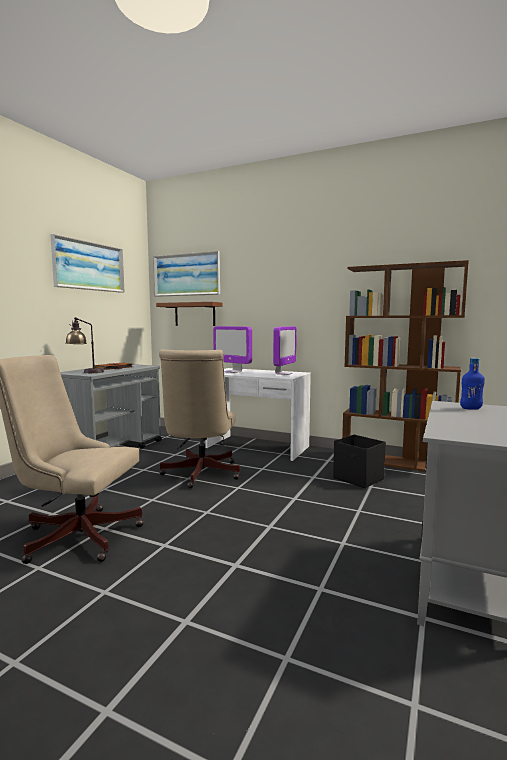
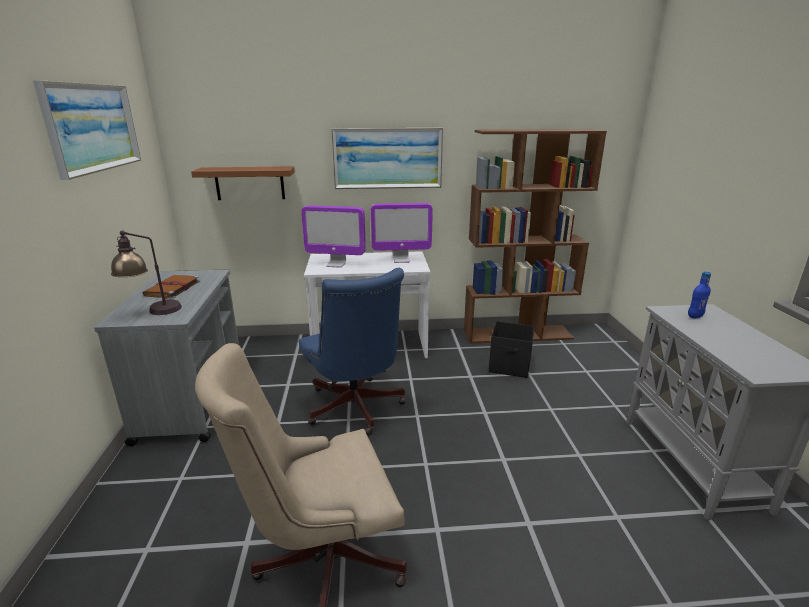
camera: 30 degrees left, 15 degrees up
(186, 274) = (228, 124): picture -> picture (387, 158)
(199, 475) = (355, 410): beige office chair -> blue office chair
(283, 374) = (401, 260): monitor -> monitor turned 90 degrees clockwise

